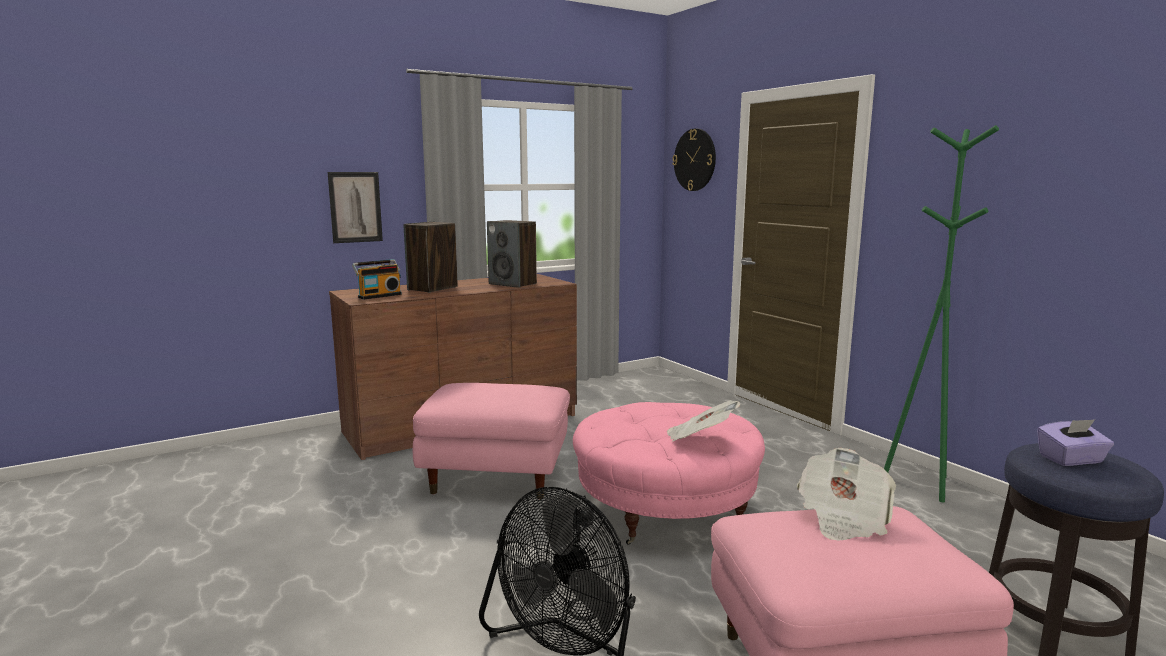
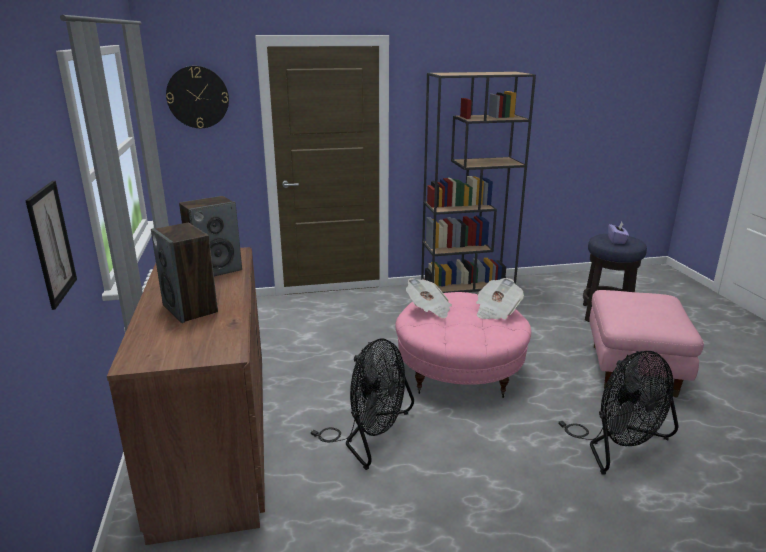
camera: 70 degrees left, 10 degrees up
(379, 296) = (201, 341): radio -> none
(497, 478) = (368, 436): pink ottoman -> black fan
(843, 518) = (624, 302): newspaper -> newspaper (429, 309)
(923, 485) = (467, 289): green clothes rack -> bookcase

